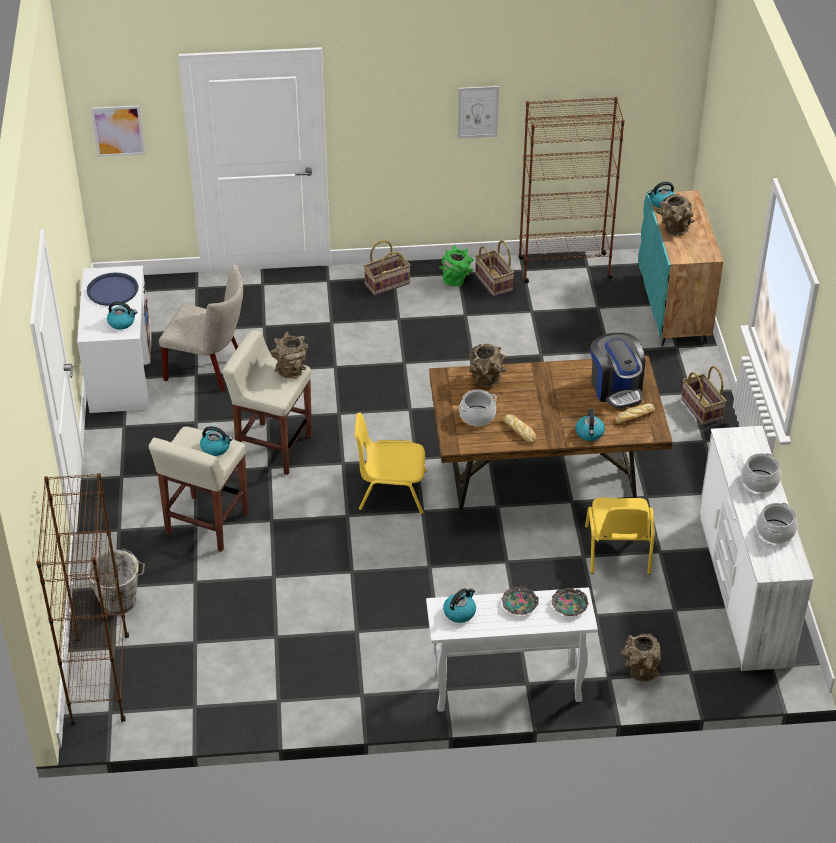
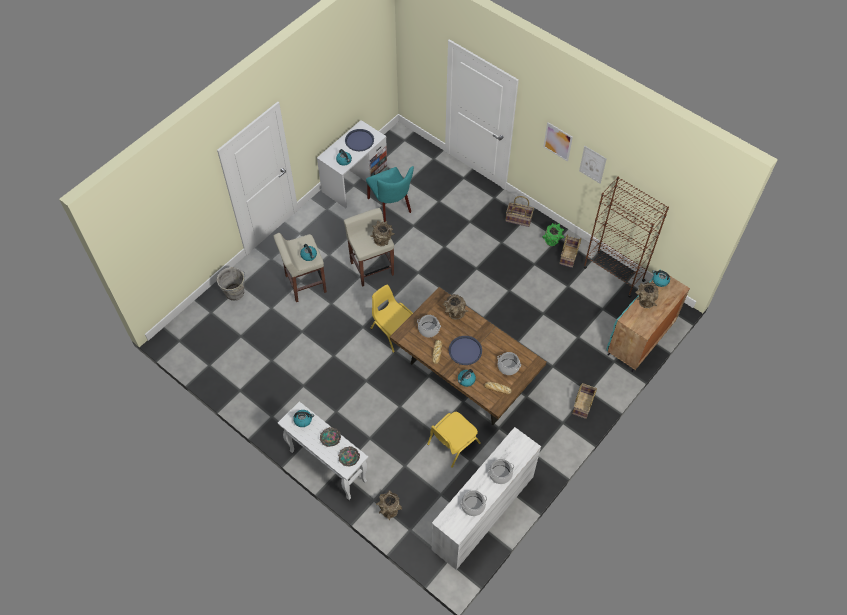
camera: 45 degrees right, 15 degrees up
(100, 680) = (191, 323): brown bookcase -> none
(118, 130) = (416, 59): picture -> picture (558, 141)
(209, 369) = (391, 206): beige chair -> turquoise chair
(548, 407) = (465, 351): none -> blue tray
(616, 388) = (508, 366): coffee machine -> cooking pot

